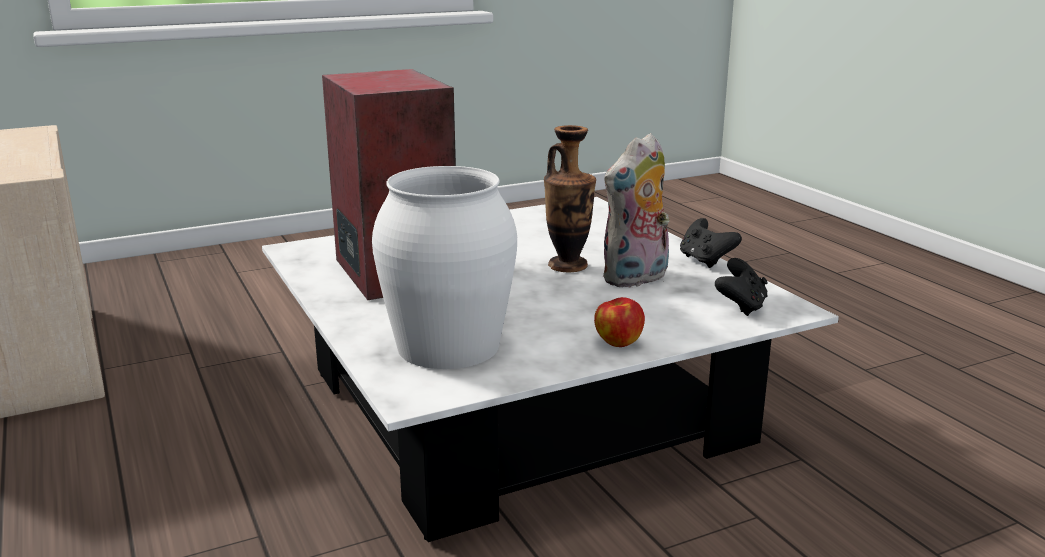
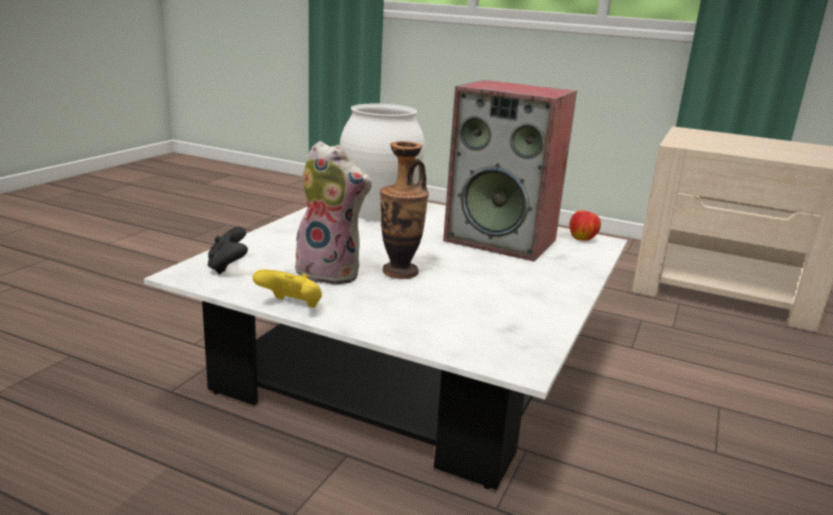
camera: 140 degrees right, 0 degrees up
(618, 342) = (292, 229): apple -> apple (582, 239)
(636, 279) = (332, 273): plush toy -> plush toy turned 105 degrees clockwise
(705, 261) = (291, 307): black game controller -> yellow game controller

